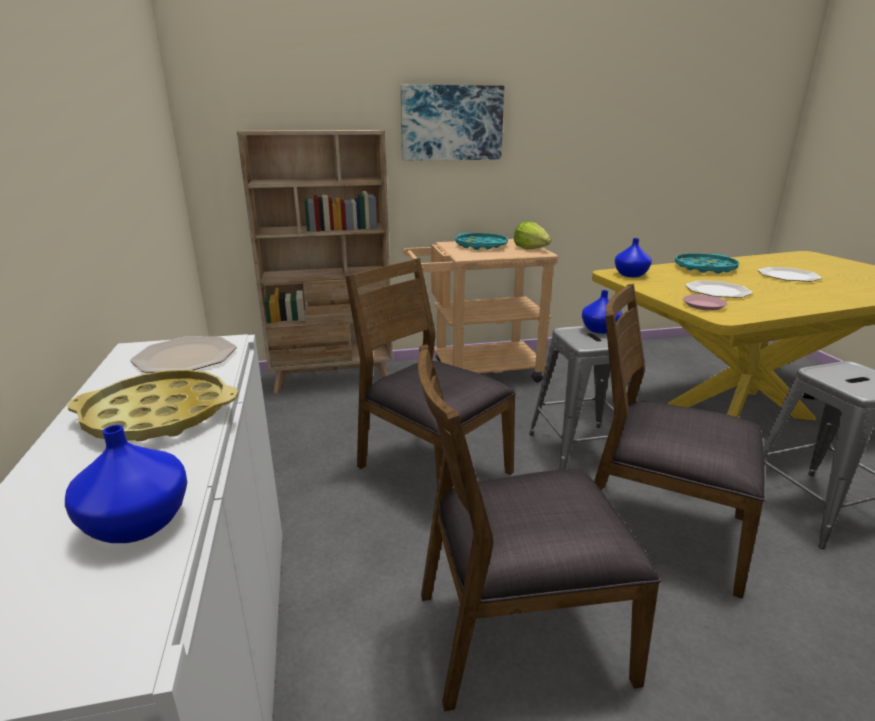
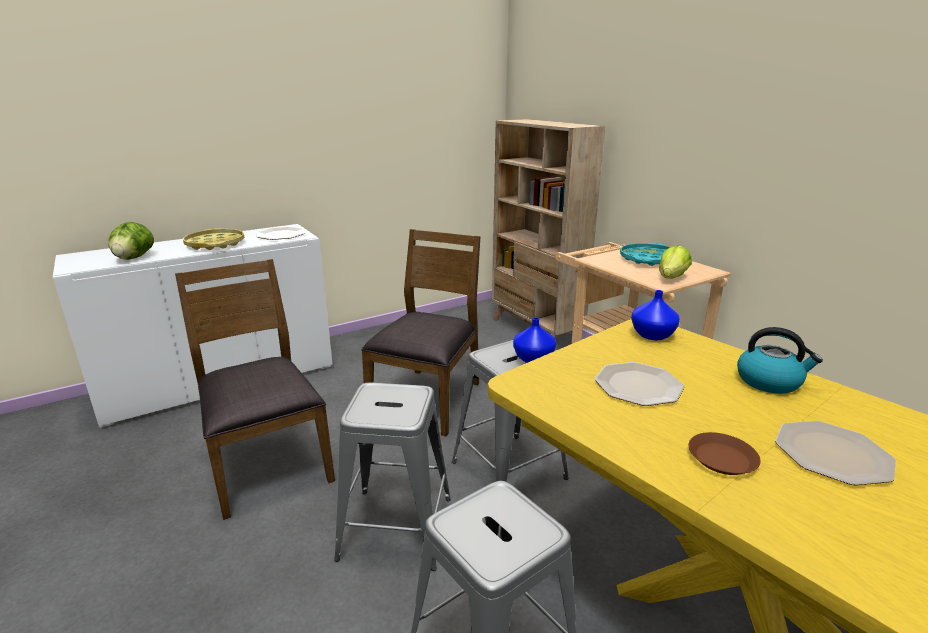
camera: 70 degrees right, 0 degrees up
(137, 522) = (133, 258): blue vase -> lettuce
(451, 123) = (673, 124): picture -> none
(660, 529) = (396, 528): brown chair -> grey stool
(703, 305) = (554, 374): pink plate -> none
(704, 268) = (769, 381): turquoise tray -> kettle
(807, 292) = (721, 458): none -> brown plate

